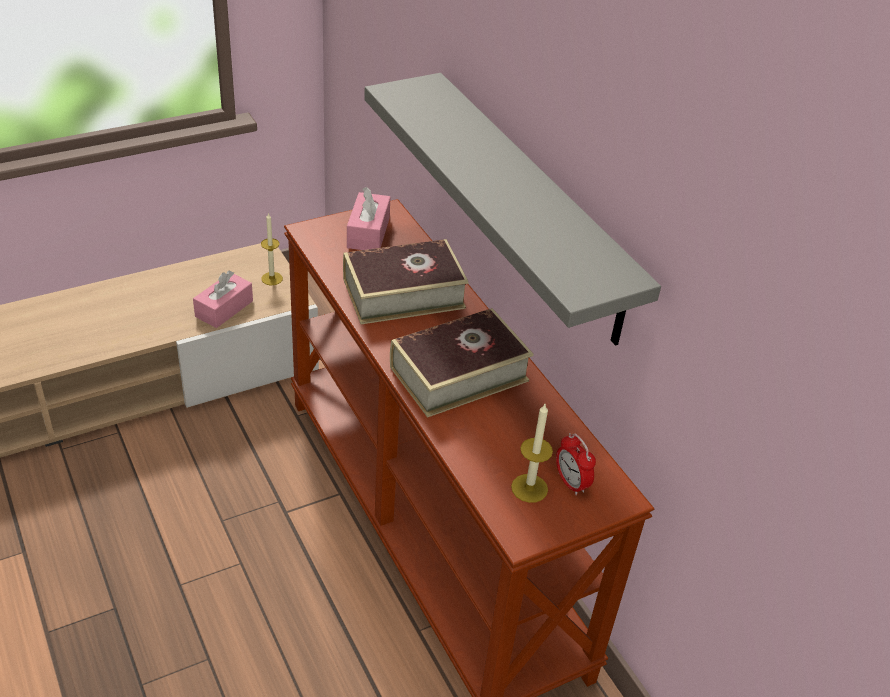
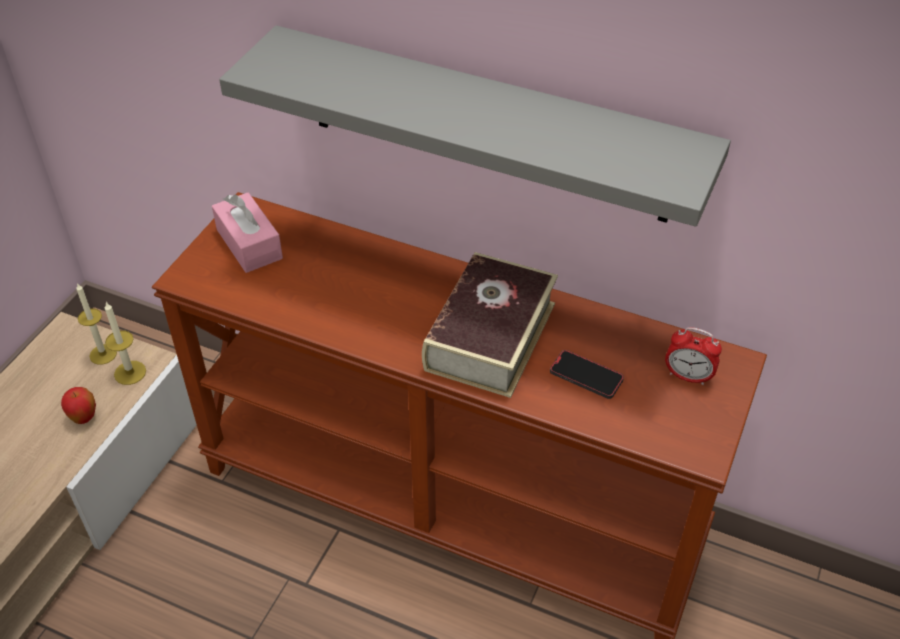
camera: 35 degrees left, 5 degrees up
(224, 309) = (84, 418): pink tissue box -> apple
(403, 293) = (353, 287): book -> none
(495, 437) = (586, 376): none -> phone
(529, 488) = (663, 405): candle -> candle (130, 372)

